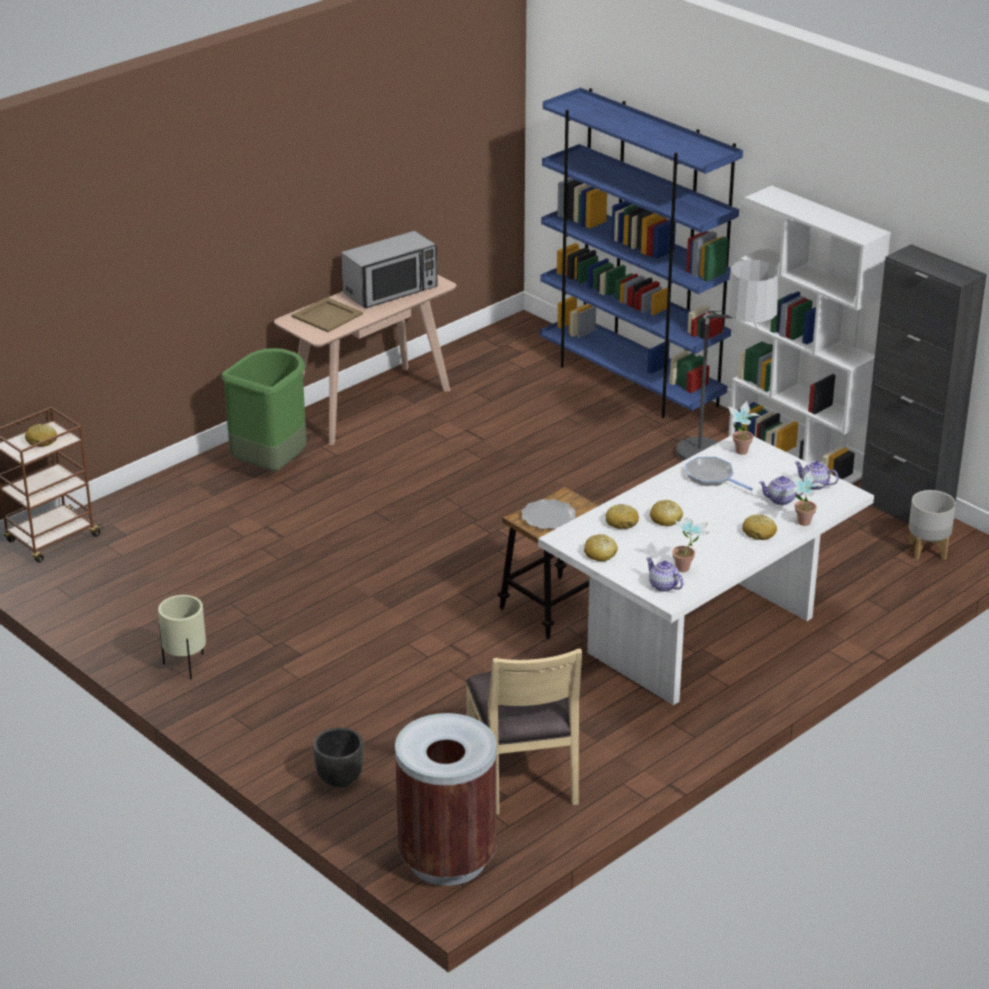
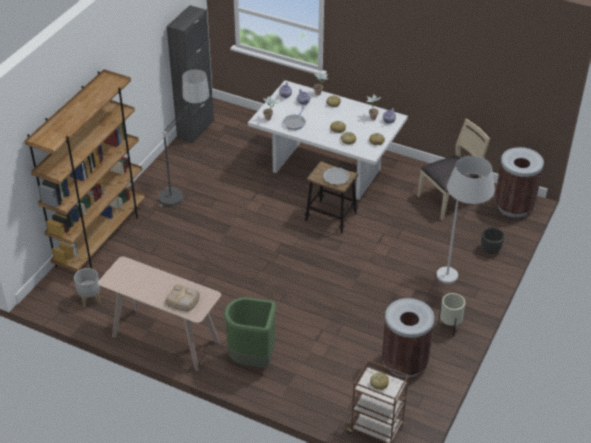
camera: 110 degrees left, 10 degrees up
(149, 597) = (404, 363): none -> brown trash can
(305, 716) = (458, 273): none -> white floor lamp
(326, 315) = (183, 300): beige tray -> bread
(391, 291) = (139, 281): microwave -> none
(631, 382) = (101, 237): blue bookcase -> brown bookcase
(796, 456) = (159, 167): white bookcase -> none
(927, 551) = (227, 119): grey planter -> grey planter (90, 299)

